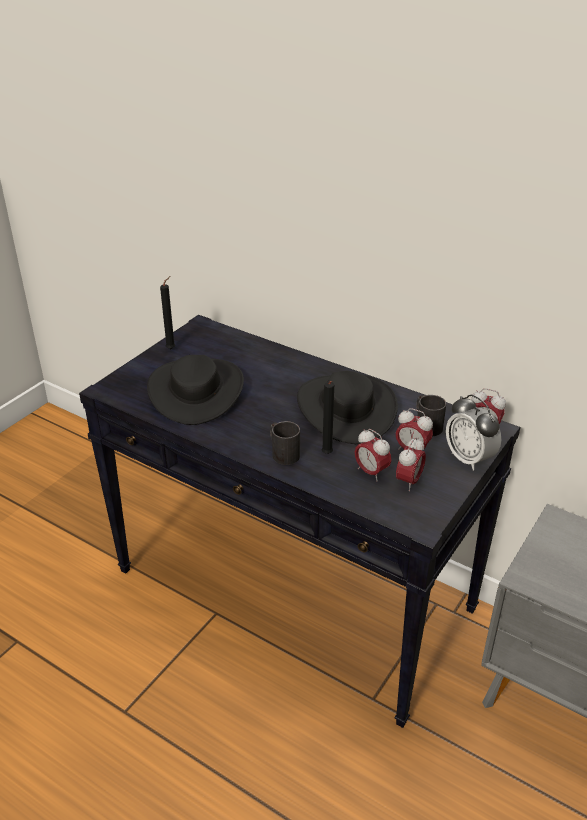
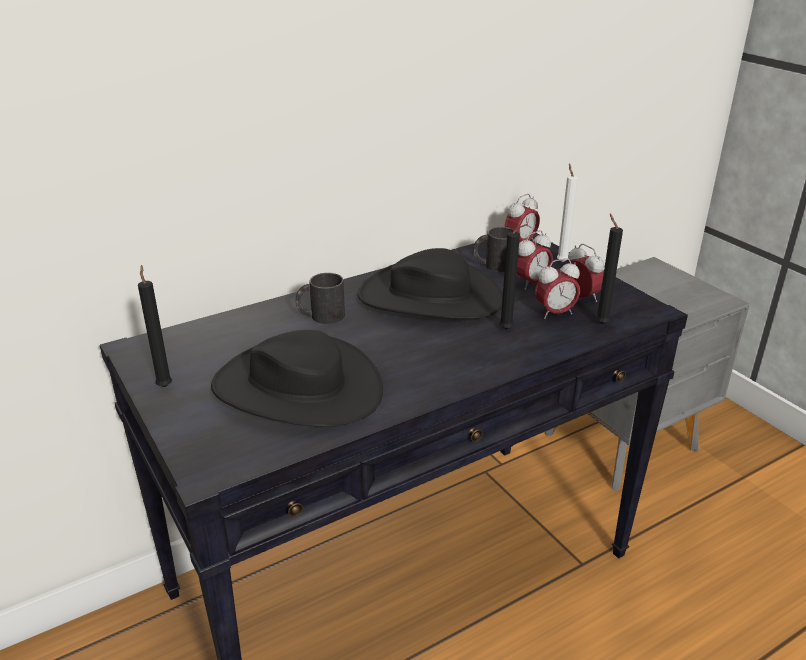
camera: 65 degrees left, 5 degrees down
(282, 452) = (485, 356): black mug -> black mug (321, 316)
(375, 499) = (600, 323): none -> black candle
(469, 458) = (561, 261): alarm clock -> white candle

